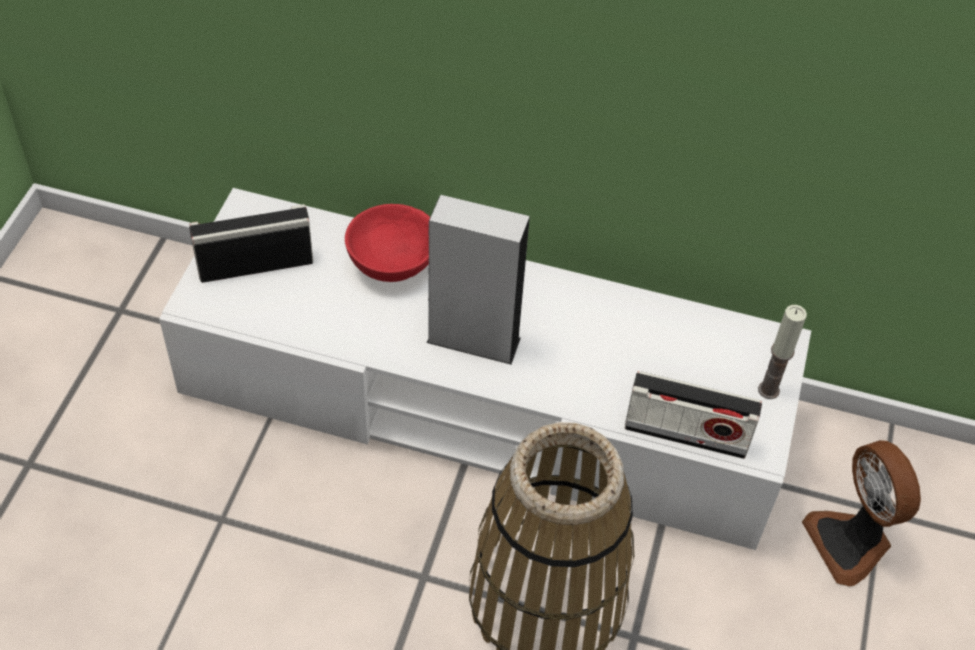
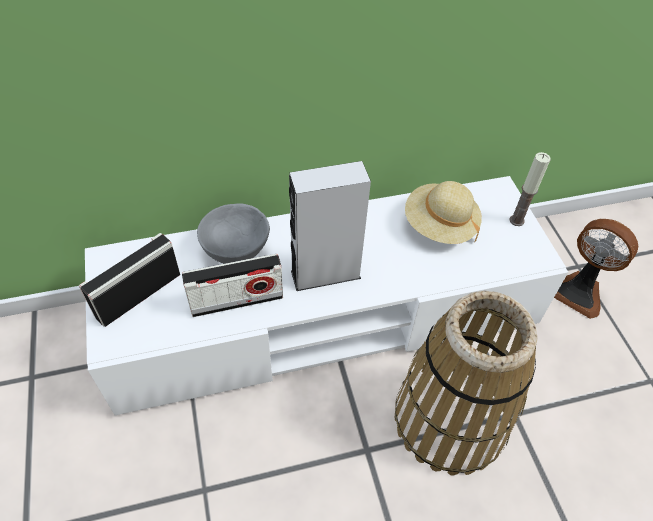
camera: 30 degrees left, 0 degrees up
(391, 263) = (235, 249): red bowl -> grey bowl
(659, 349) = (439, 226): none -> beige hat
(686, 434) = (495, 270): radio -> radio (236, 300)

